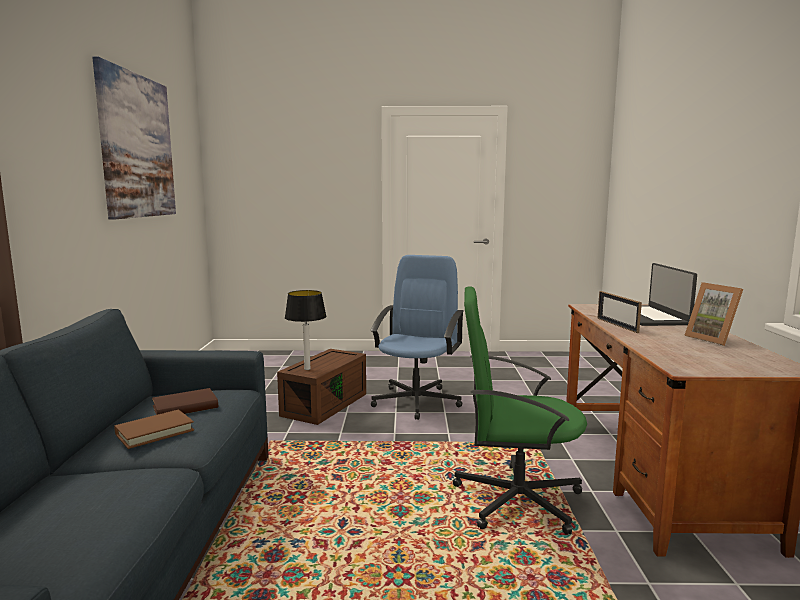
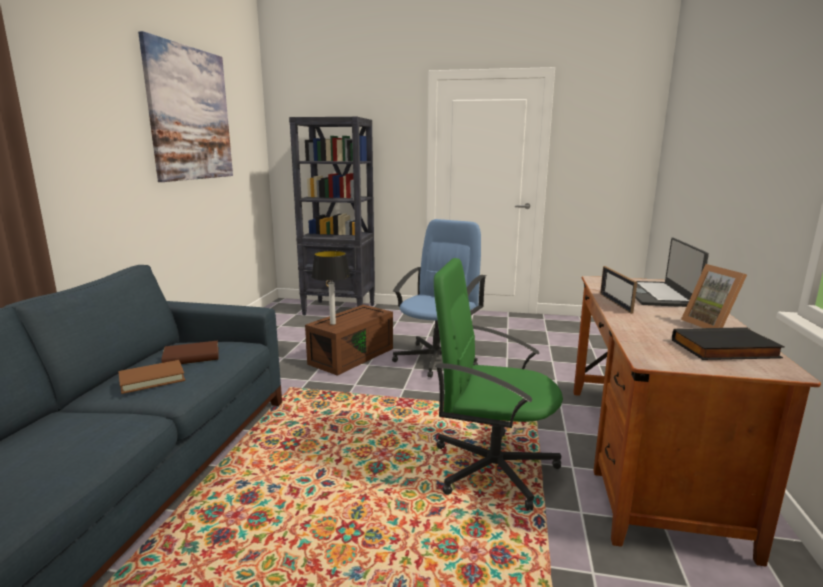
camera: 10 degrees right, 5 degrees up
(291, 359) = (340, 310): none -> black bookcase
(737, 357) = (725, 350): none -> black book

